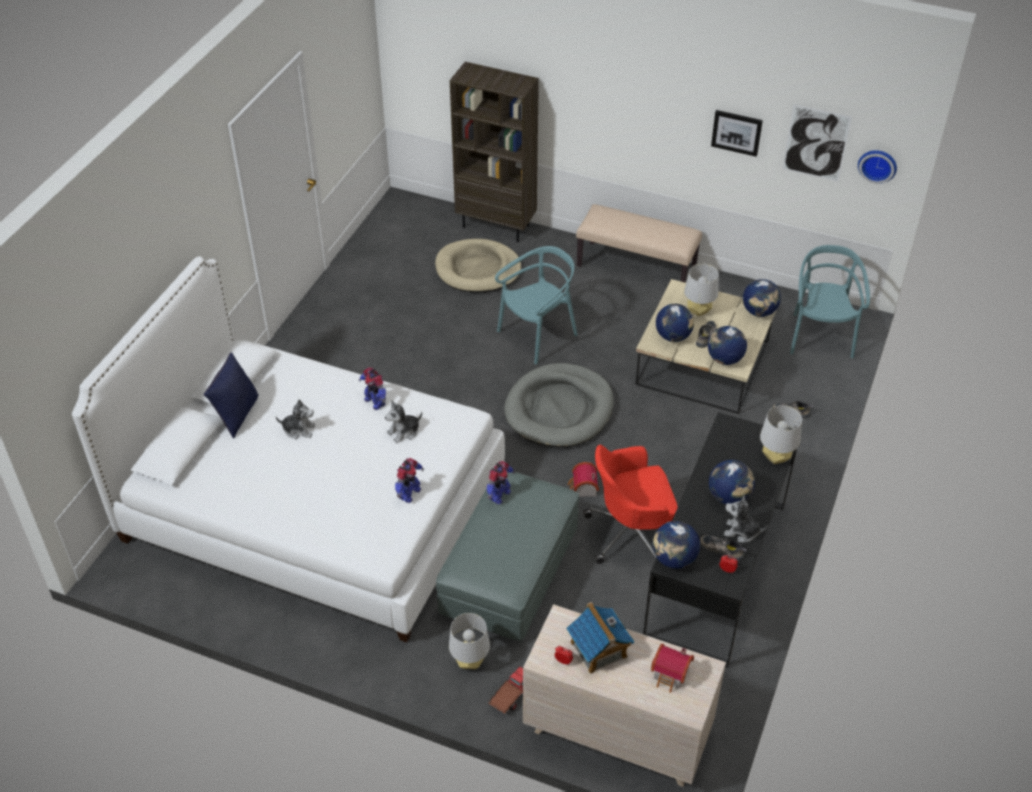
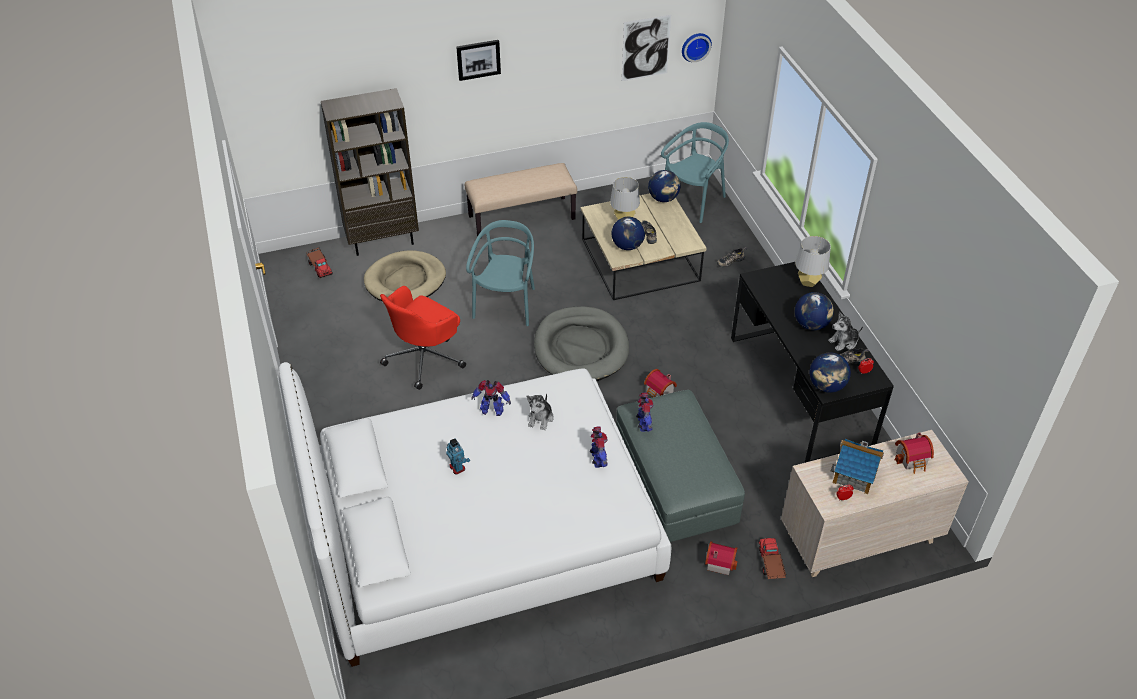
camera: 40 degrees left, 0 degrees up
(236, 415) = (393, 488): blue pillow -> none
(299, 430) = (457, 467): plush toy -> toy robot
(424, 222) = (320, 267): none -> toy truck
(470, 662) = (719, 562): grey table lamp -> toy house
(631, 533) = (723, 403): red office chair -> red office chair (425, 358)
(724, 359) = (678, 242): globe -> none
(736, 132) = (580, 65): picture -> picture (478, 59)
(820, 336) = (693, 201): turquoise chair -> turquoise chair turned 75 degrees clockwise

